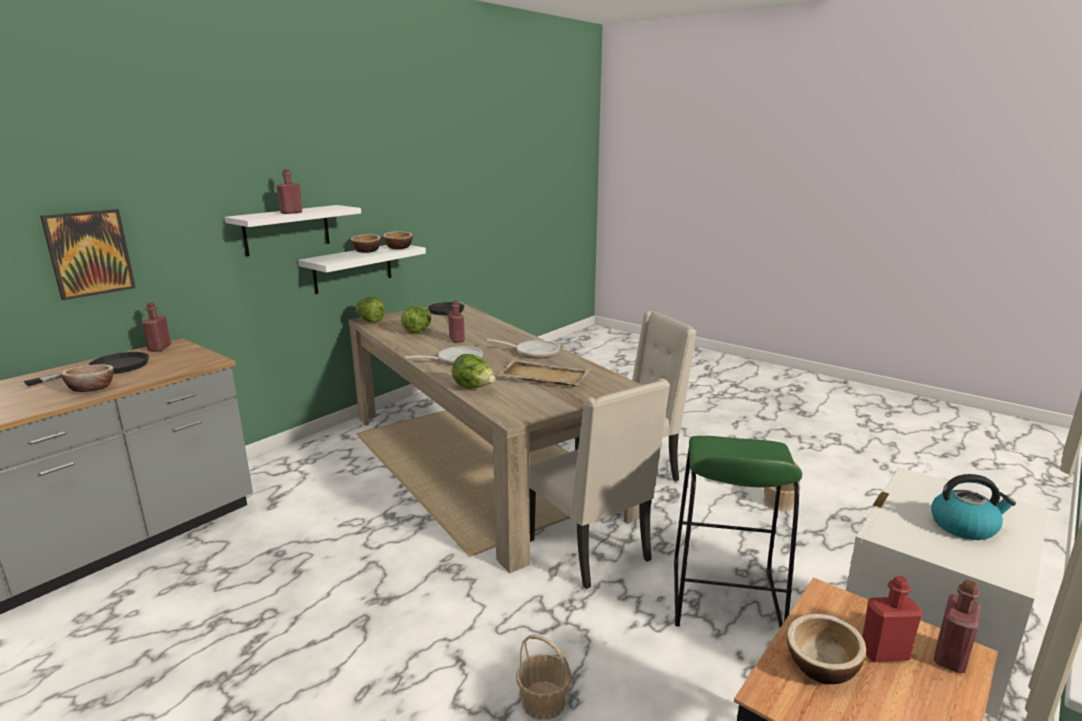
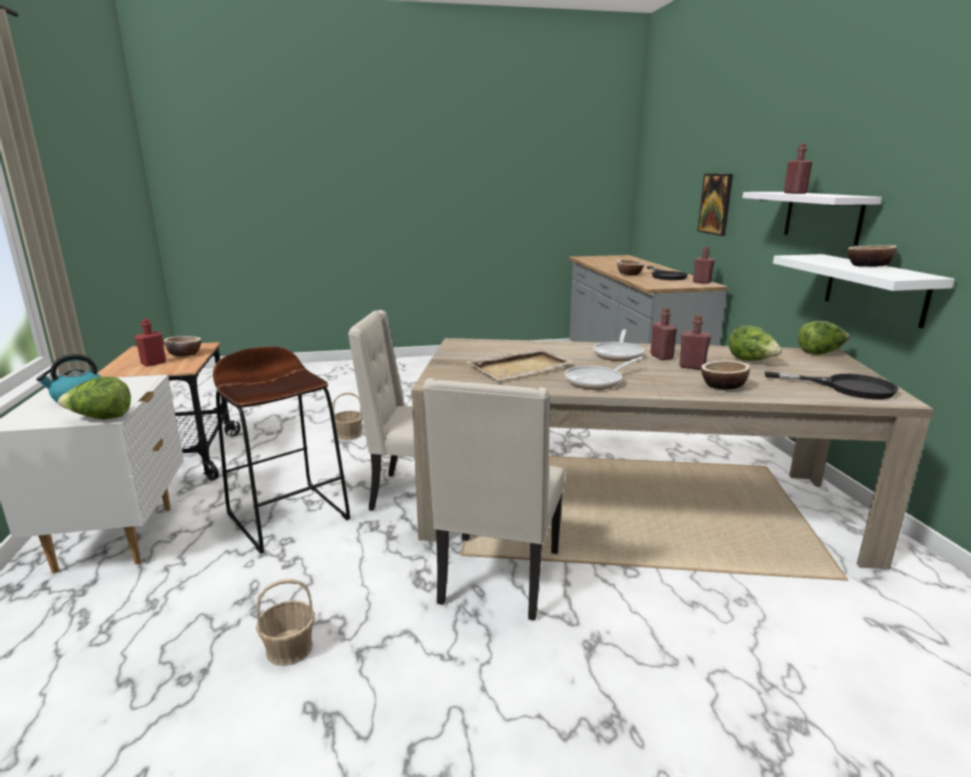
camera: 130 degrees right, 0 degrees up
(398, 247) = (893, 274): bowl -> bowl (723, 386)
(474, 388) = (535, 345): lettuce -> lettuce (101, 418)
(724, 598) = (288, 516): green stool -> brown stool
(950, 657) = (118, 370): red bottle -> red bottle (661, 357)

